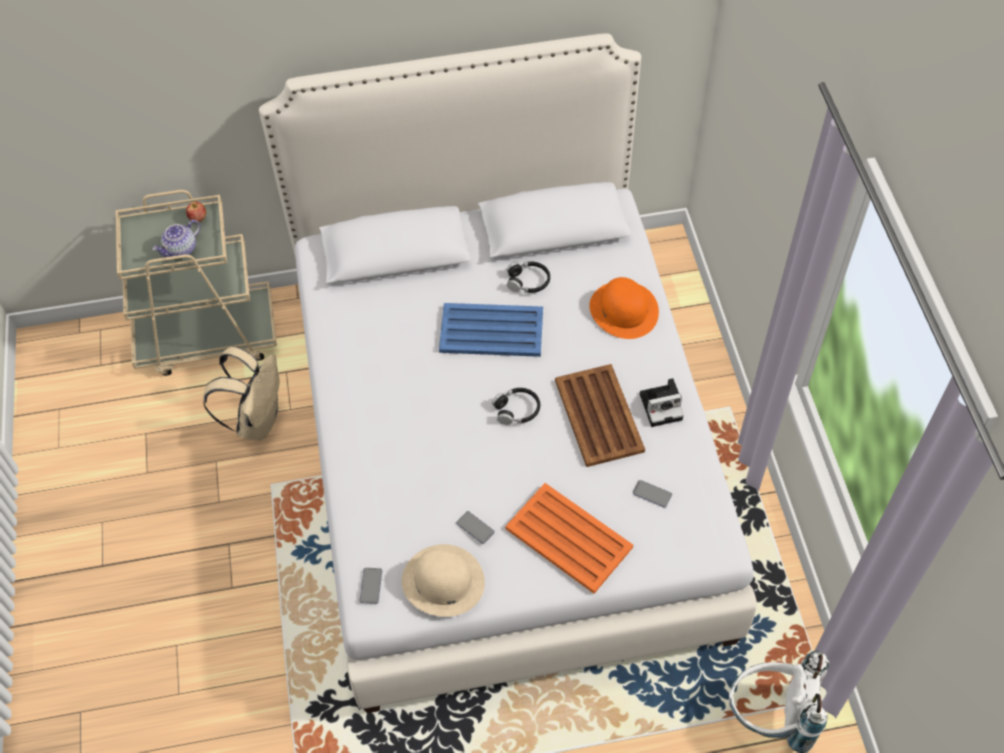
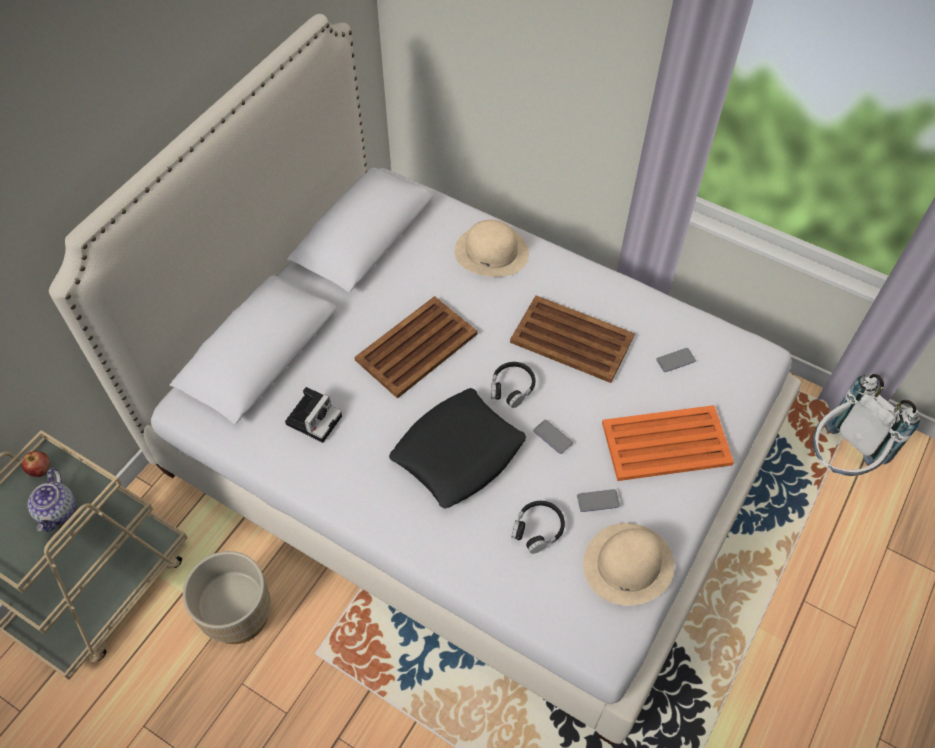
camera: 50 degrees left, 0 degrees up
(257, 420) = (238, 614): beige backpack -> beige planter
(371, 586) = (582, 625): phone -> phone (552, 437)
(432, 419) = (458, 452): none -> black pillow
(490, 330) = (415, 347): blue tray -> brown tray
(528, 281) = (396, 288): black headphones -> black headphones (538, 529)
(624, 310) = (492, 252): orange hat -> beige hat
(662, 406) = (603, 295): camera -> camera (314, 418)

